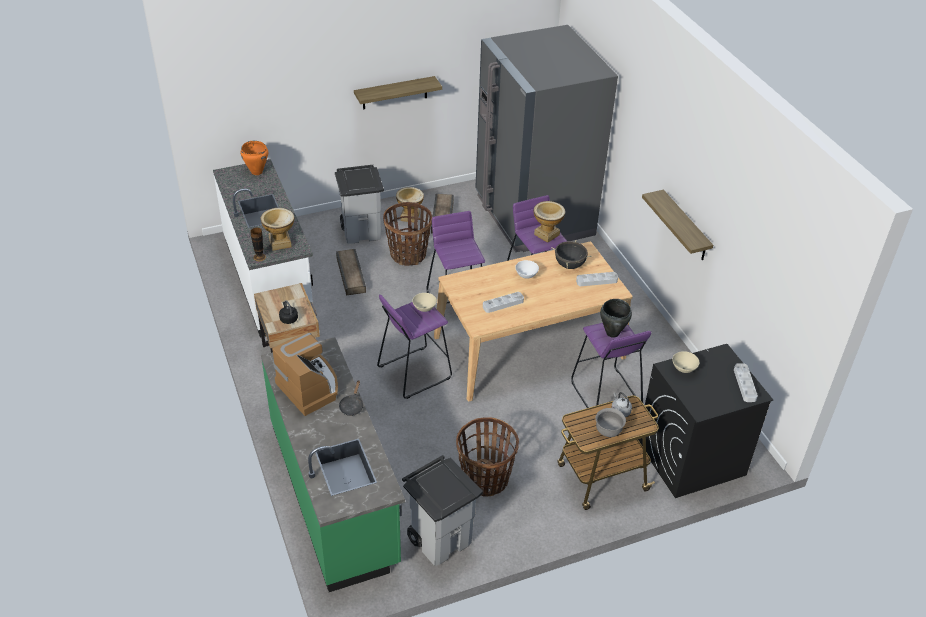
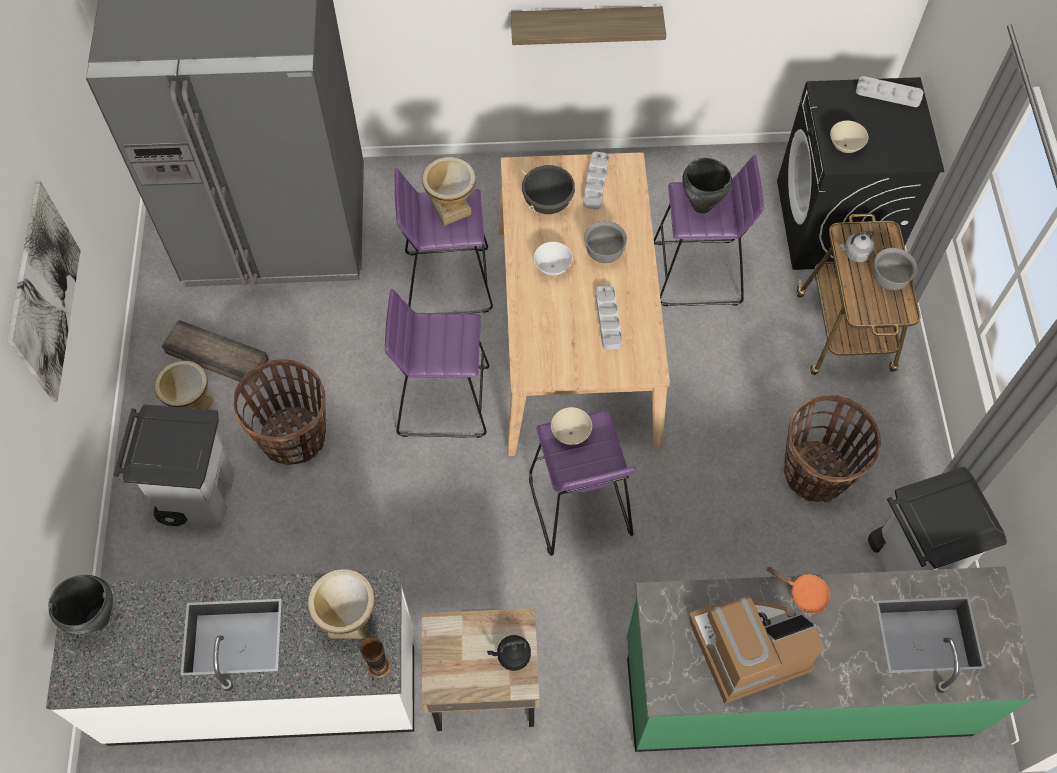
camera: 70 degrees left, 20 degrees up
(256, 172) = (98, 619): orange cooking pot -> black cooking pot
(350, 275) = (308, 543): crate -> none
(352, 406) = (804, 594): black frying pan -> orange frying pan
(394, 93) = (44, 292): shelf -> picture
(548, 294) = (604, 253): none -> grey bowl

